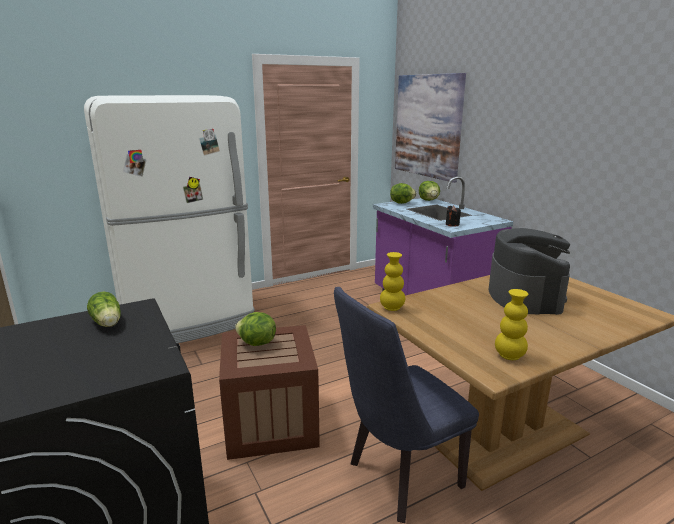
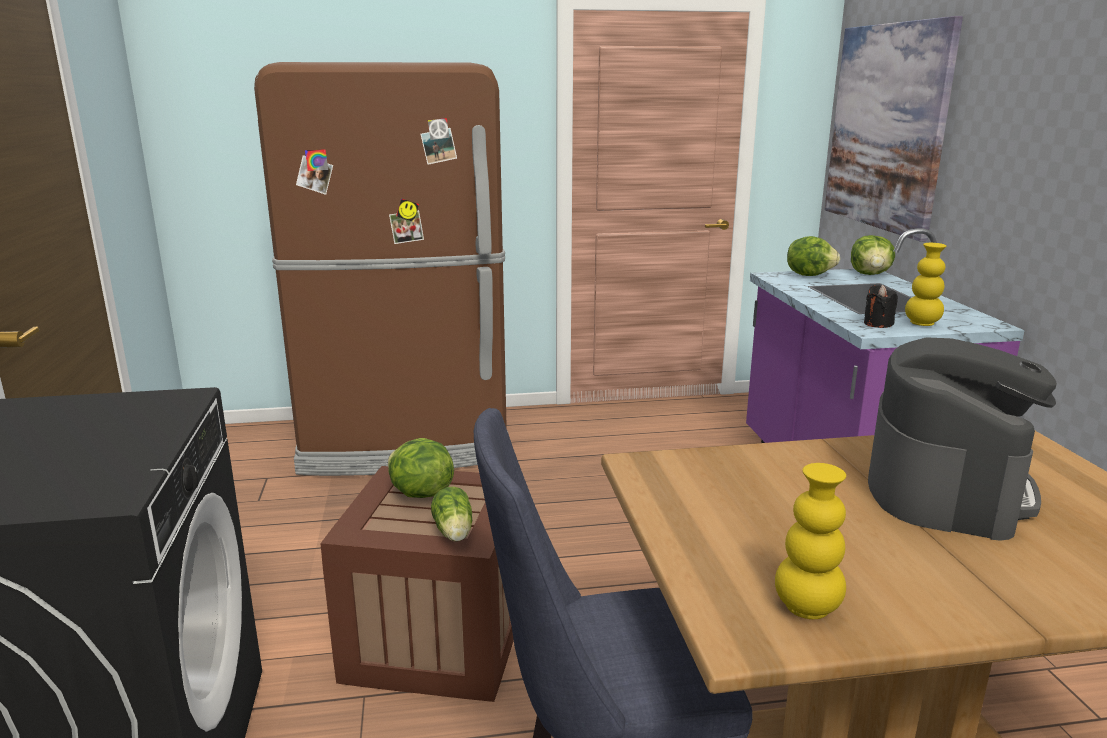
camera: 20 degrees right, 0 degrees up
(107, 323) = (113, 416): lettuce -> lettuce (454, 533)
(188, 321) = (406, 441): white fridge -> brown fridge
(392, 308) = (641, 468): yellow vase -> yellow vase (922, 323)

